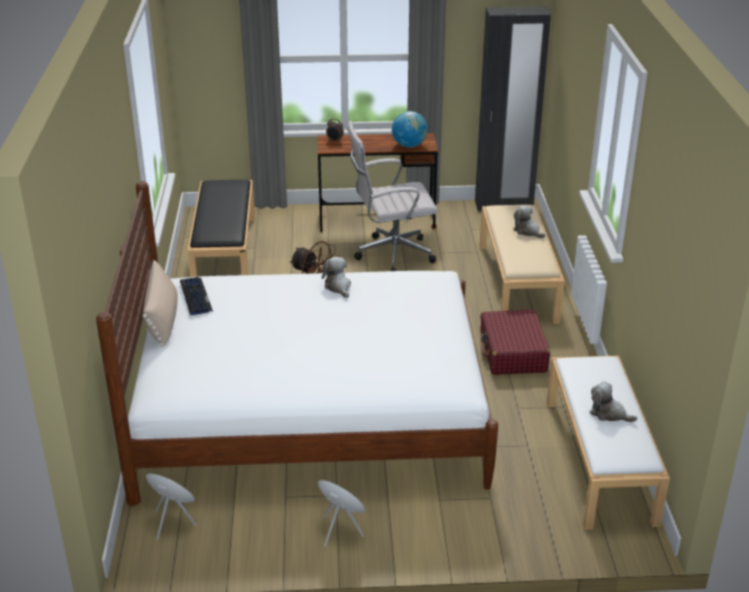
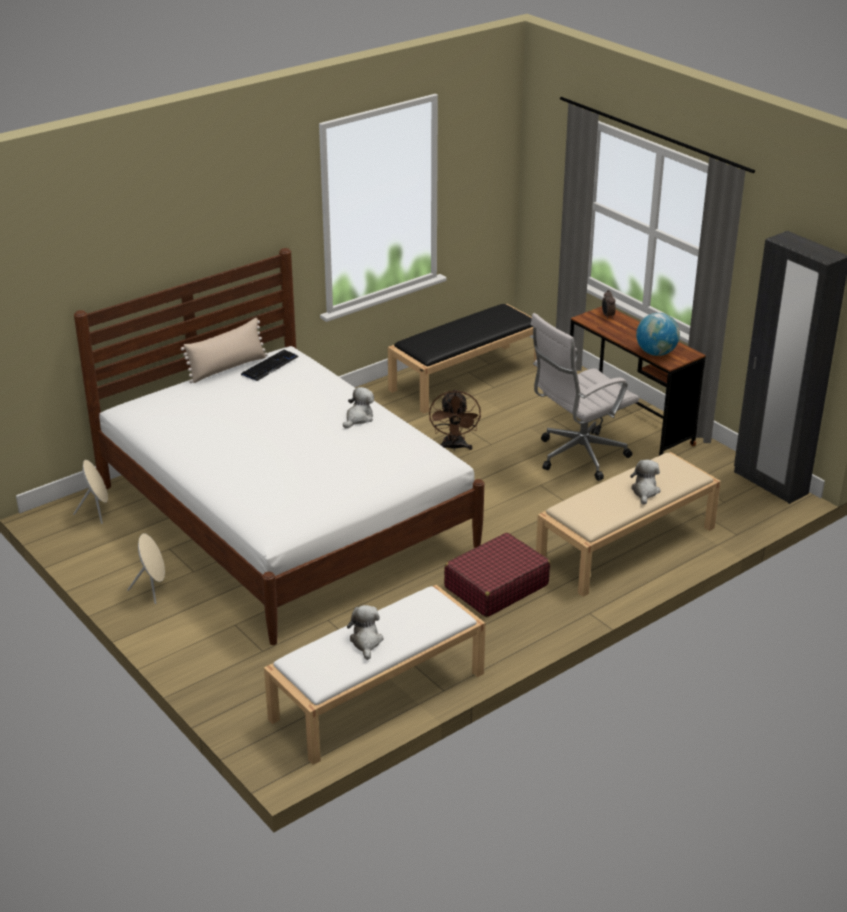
camera: 55 degrees right, 0 degrees up
(391, 255) = (577, 457): white office chair -> white office chair turned 75 degrees counterclockwise

